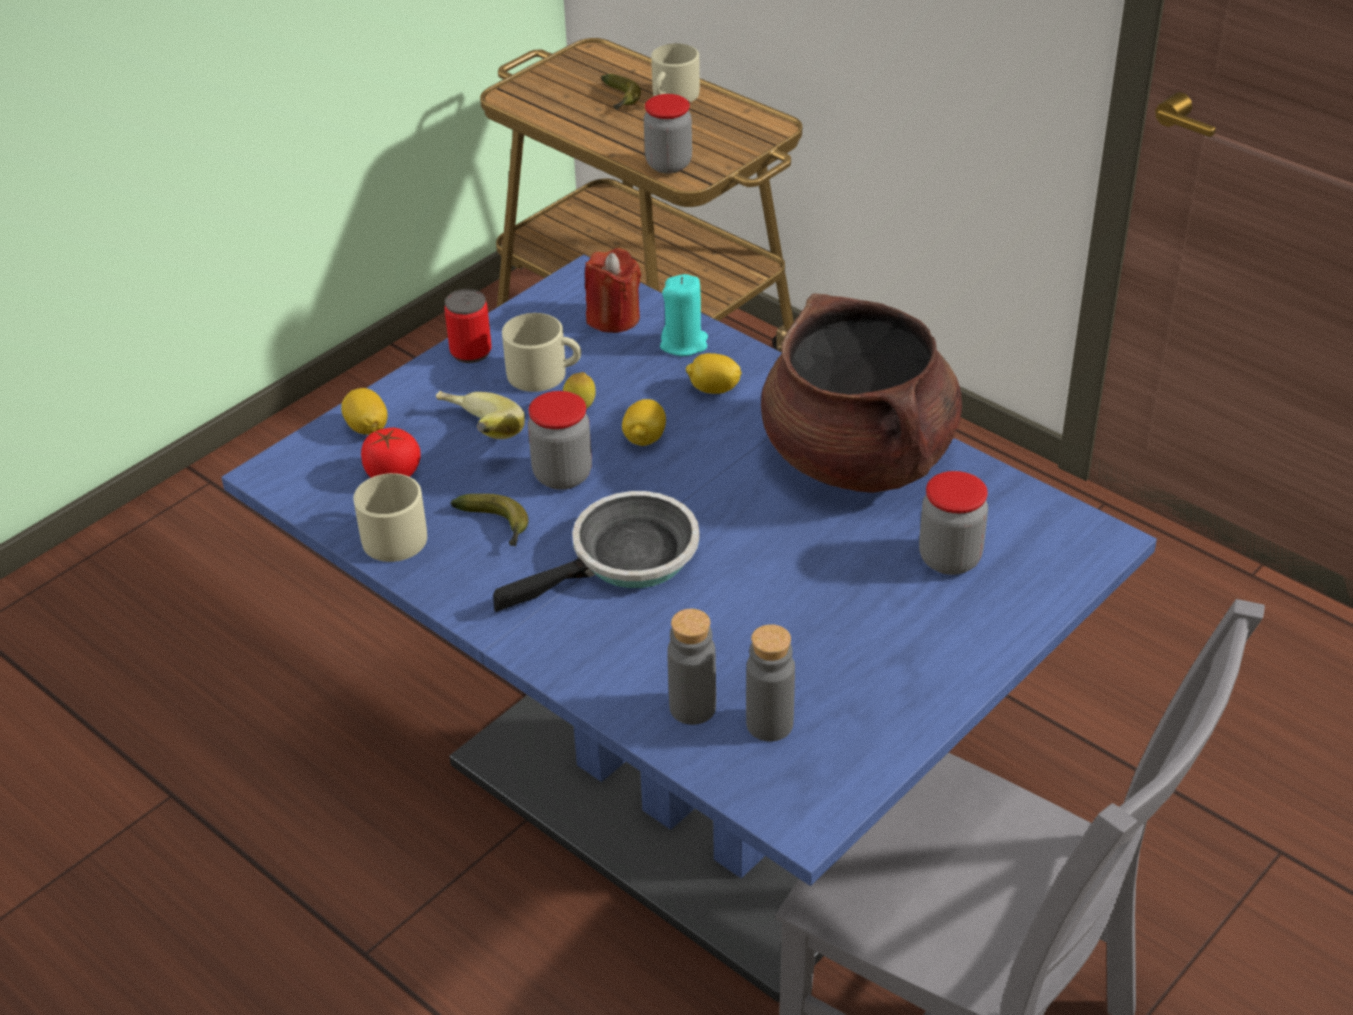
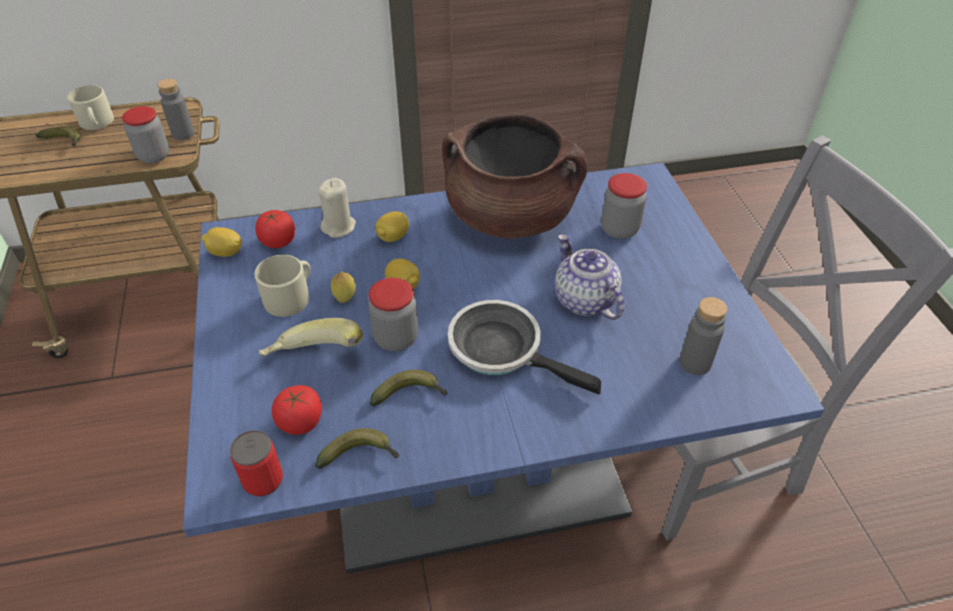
camera: 55 degrees left, 5 degrees up
(367, 428) = (235, 411): lemon -> lemon (225, 253)
(390, 534) = (361, 455): beige mug -> banana
(471, 352) = (226, 318): can -> can (263, 480)
(613, 318) = (278, 241): red candle -> tomato
(626, 559) = (502, 350): frying pan -> frying pan turned 60 degrees counterclockwise
(684, 344) = (339, 227): turquoise candle -> beige candle
(692, 708) = (657, 388): grey bottle -> grey bottle (183, 134)
(777, 585) = (584, 300): none -> teapot

